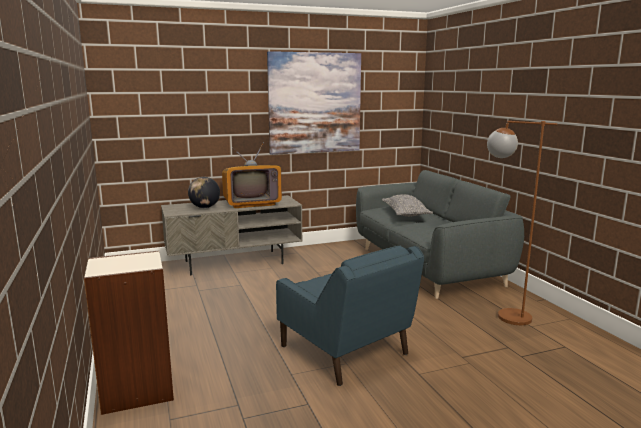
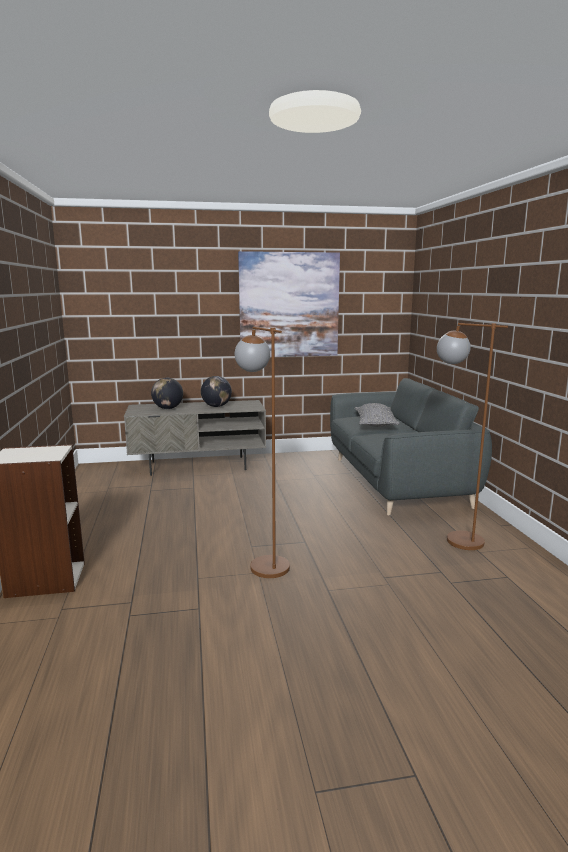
camera: 10 degrees right, 0 degrees up
(252, 203) = (216, 406): television -> globe
(346, 352) = (263, 561): blue armchair -> brown floor lamp

